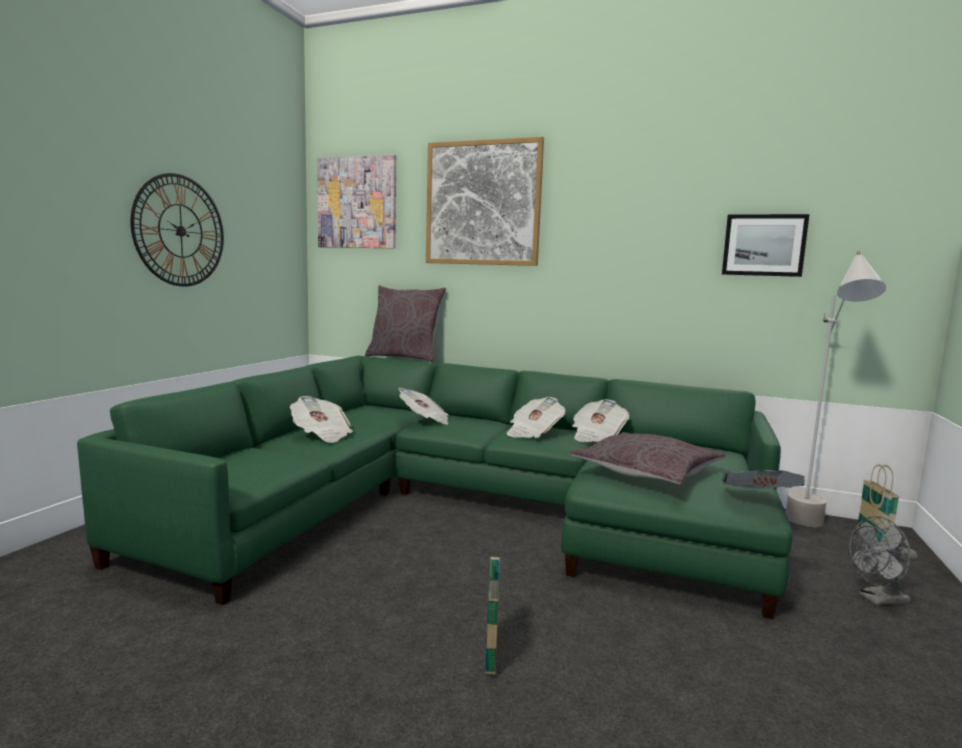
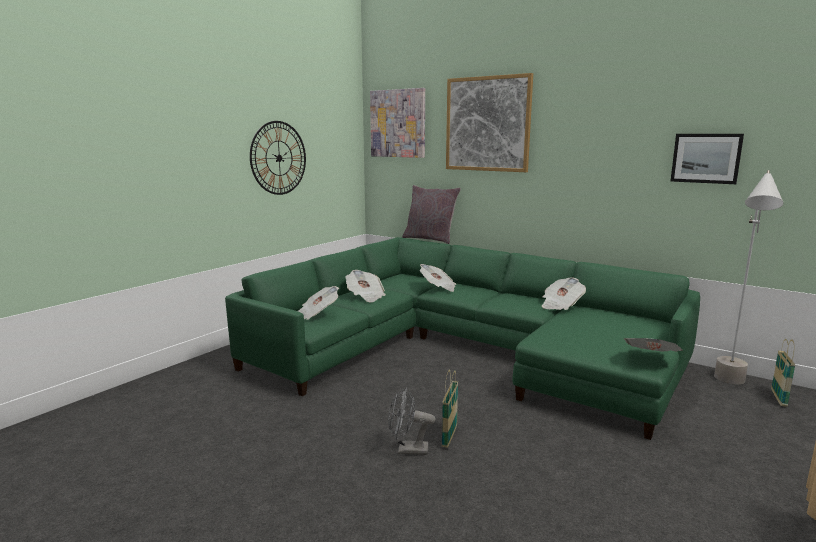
camera: 15 degrees right, 5 degrees up
(533, 433) = (513, 300): newspaper -> newspaper (316, 315)
(646, 471) = (580, 333): grey pillow -> none
(878, 599) = (745, 437): grey fan -> grey fan (407, 450)

